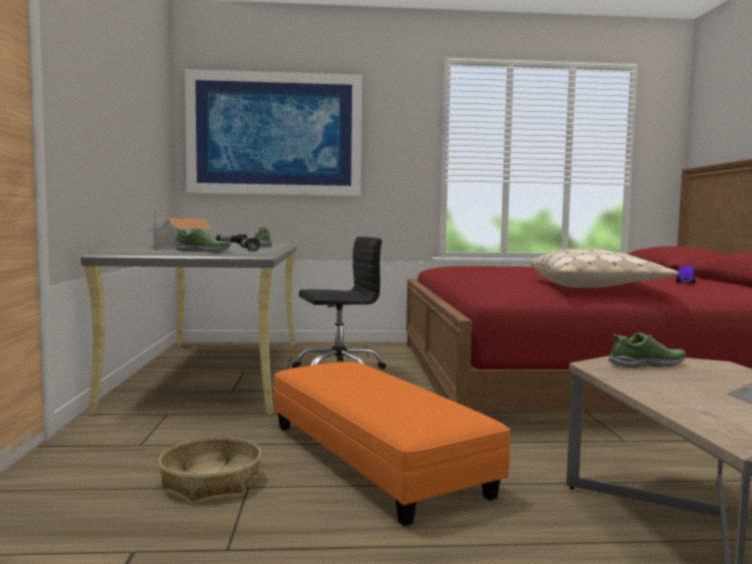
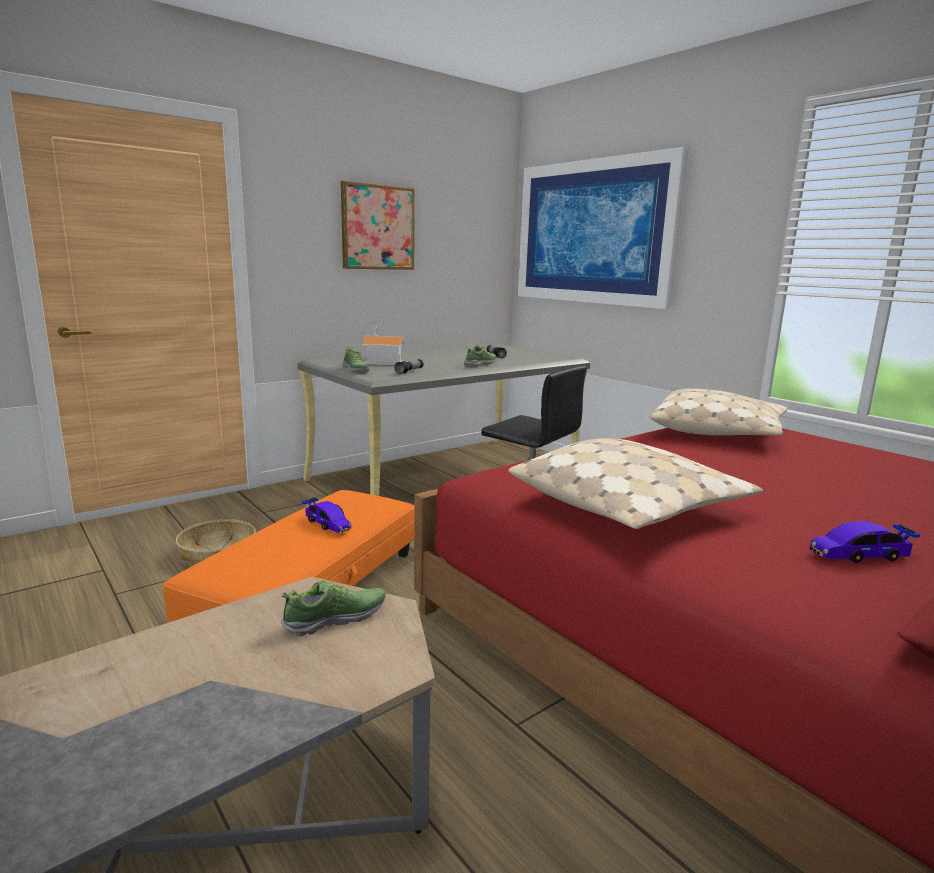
camera: 55 degrees right, 10 degrees up
(115, 103) = (377, 227): none -> picture
(373, 380) = (327, 523): none -> toy car
(474, 268) = (718, 432): none -> beige pillow
(647, 365) = (336, 619): shoe -> shoe turned 75 degrees counterclockwise

